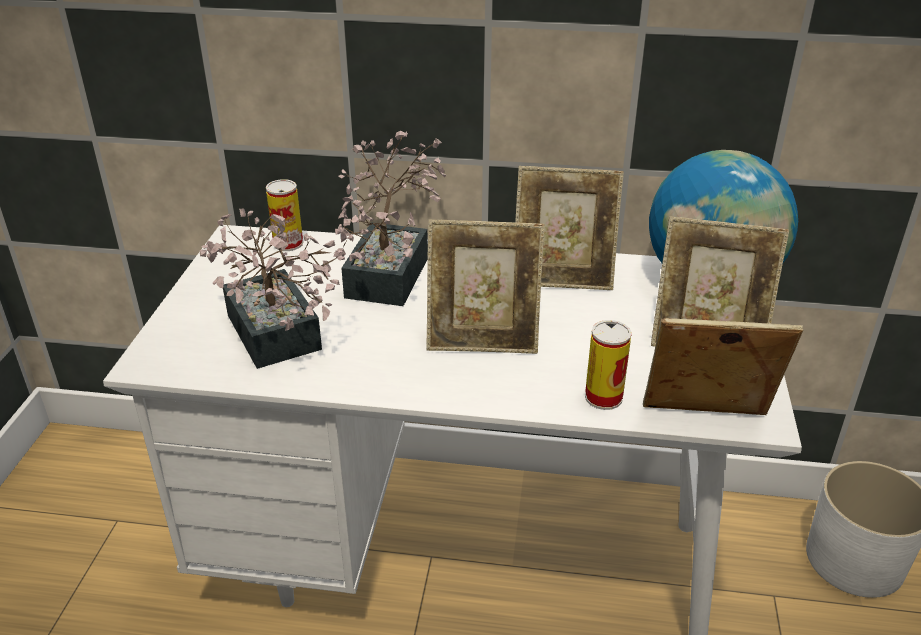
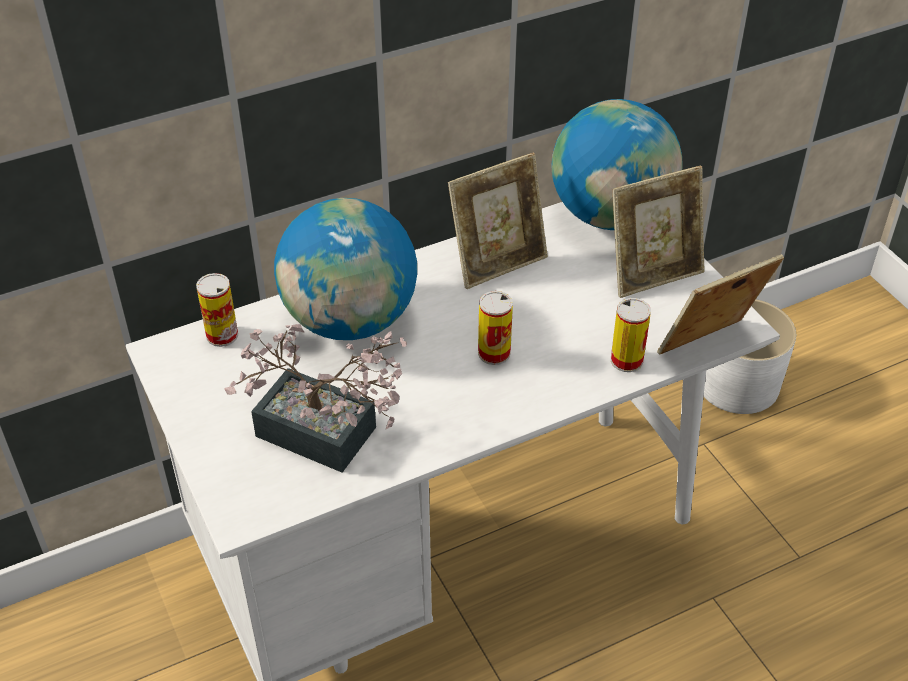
camera: 35 degrees left, 10 degrees up
(392, 271) = (351, 320): potted plant -> globe
(483, 340) = (494, 353): picture frame -> can

